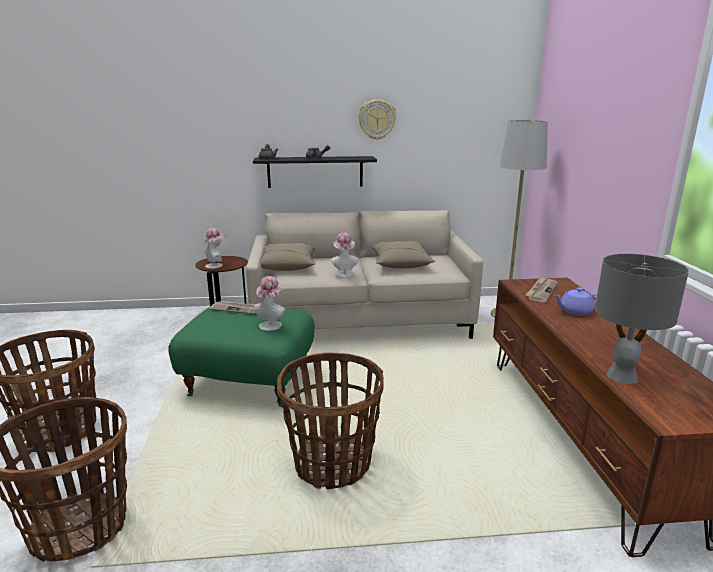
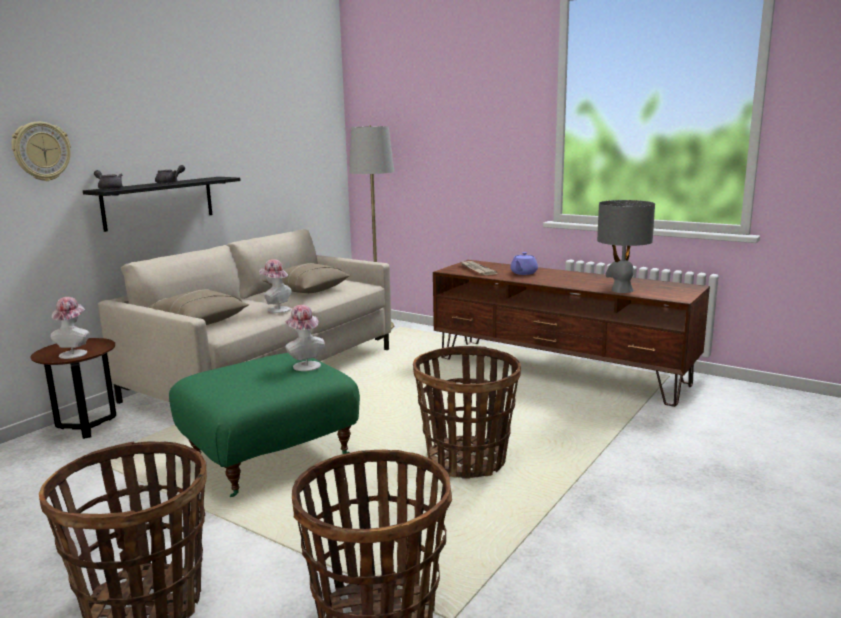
camera: 50 degrees left, 5 degrees down
(239, 309) = (236, 368): newspaper -> none
(377, 119) = (217, 132): wall clock -> wall clock (41, 151)

